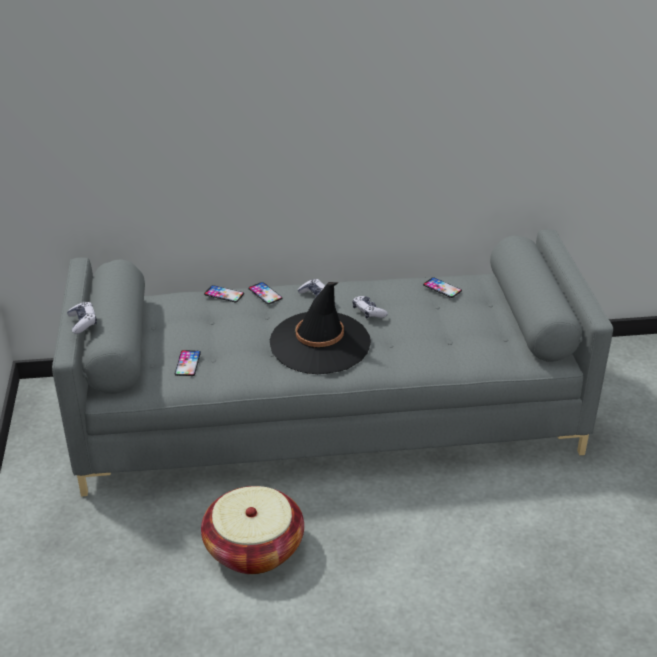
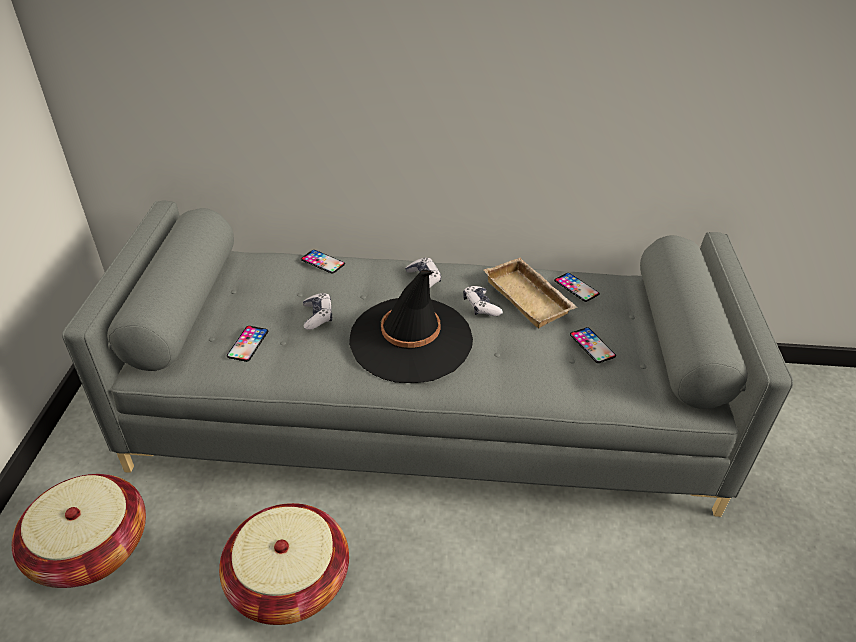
camera: 10 degrees right, 5 degrees up
(79, 553) = (92, 548): none -> basket
(83, 322) = (123, 280): game controller -> game controller (318, 316)
(265, 293) = (368, 267): phone -> phone (592, 345)
(407, 300) = (530, 297): none -> beige tray

